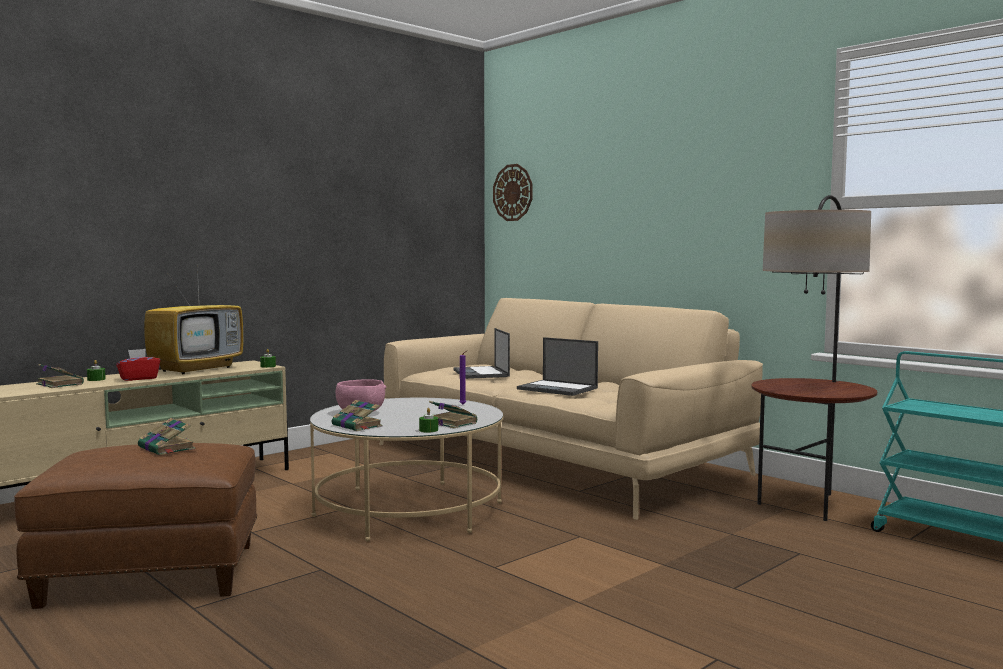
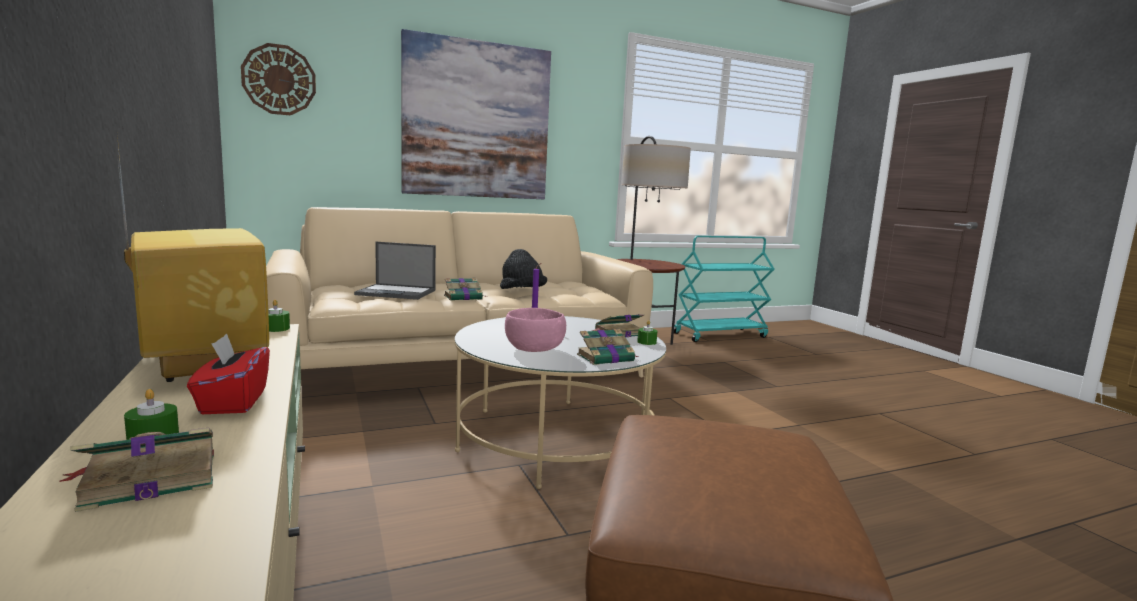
camera: 70 degrees left, 5 degrees up
(167, 448) = (712, 442): book -> book (464, 297)
(558, 389) = (522, 292): laptop -> black hat
(651, 204) = (477, 120): none -> picture

